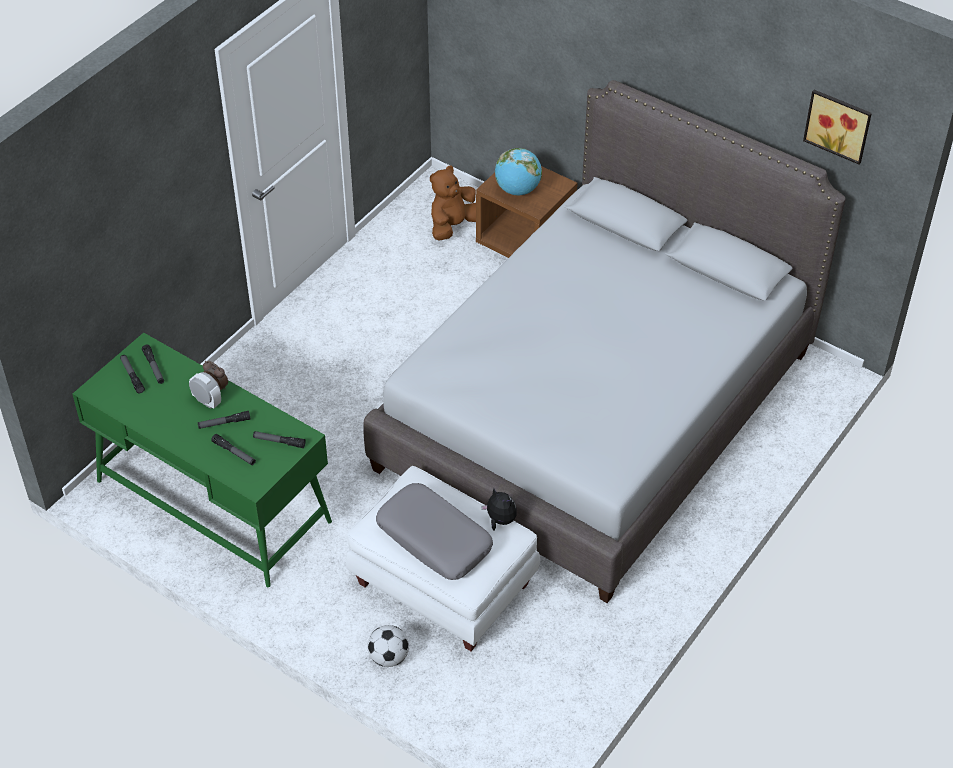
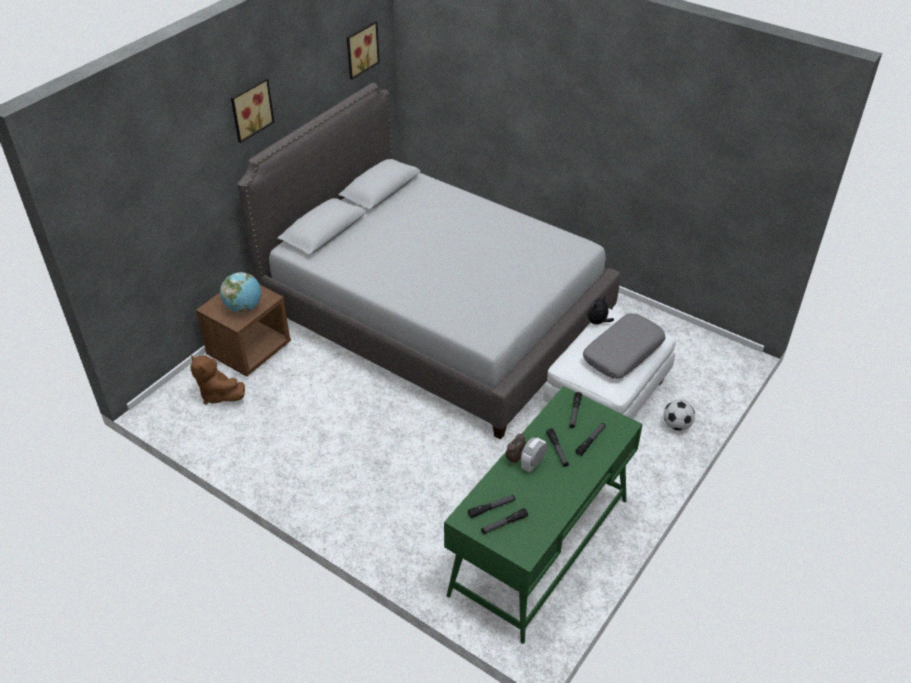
camera: 90 degrees left, 5 degrees down
(648, 41) = (250, 109): none -> picture

